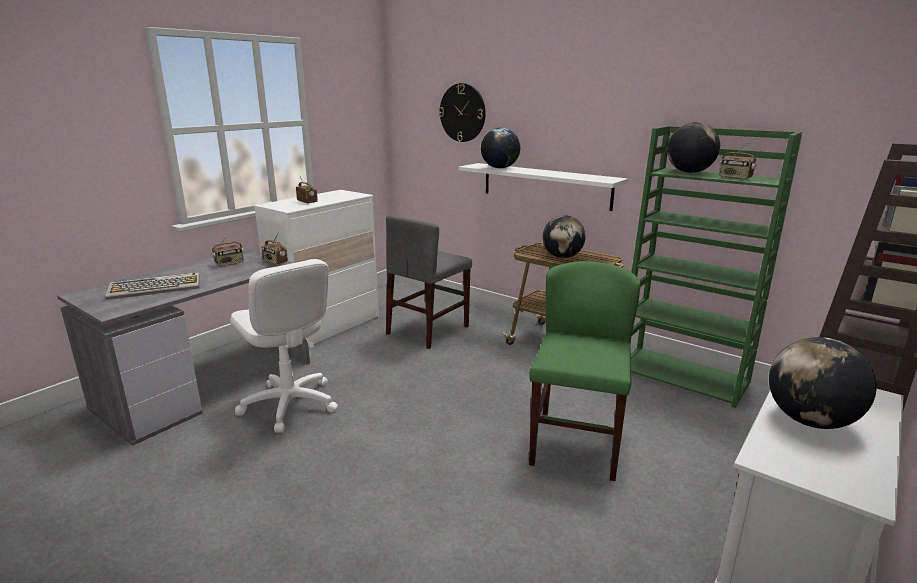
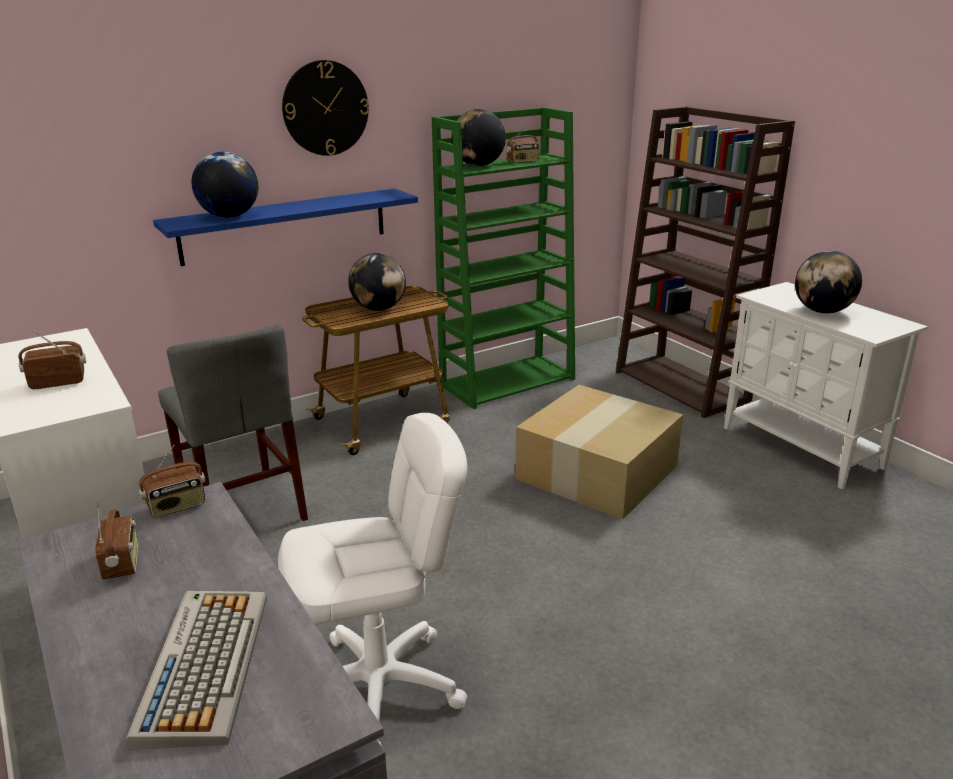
camera: 70 degrees left, 5 degrees up
(462, 113) = (100, 137): wall clock -> wall clock (325, 108)
(545, 185) = (285, 226): white shelf -> blue shelf
(576, 444) = (596, 470): green chair -> cardboard box

